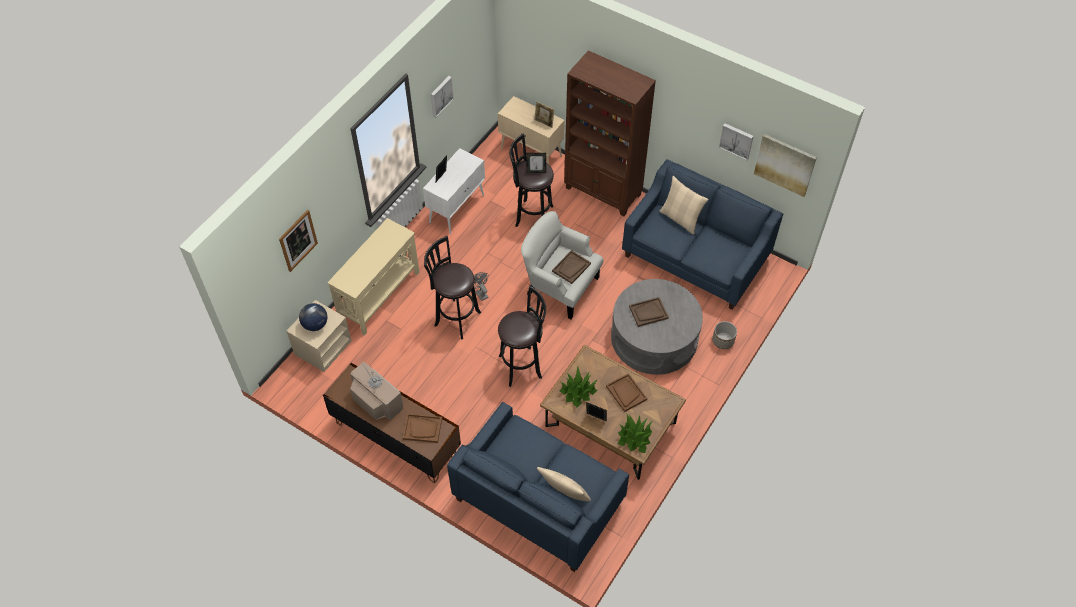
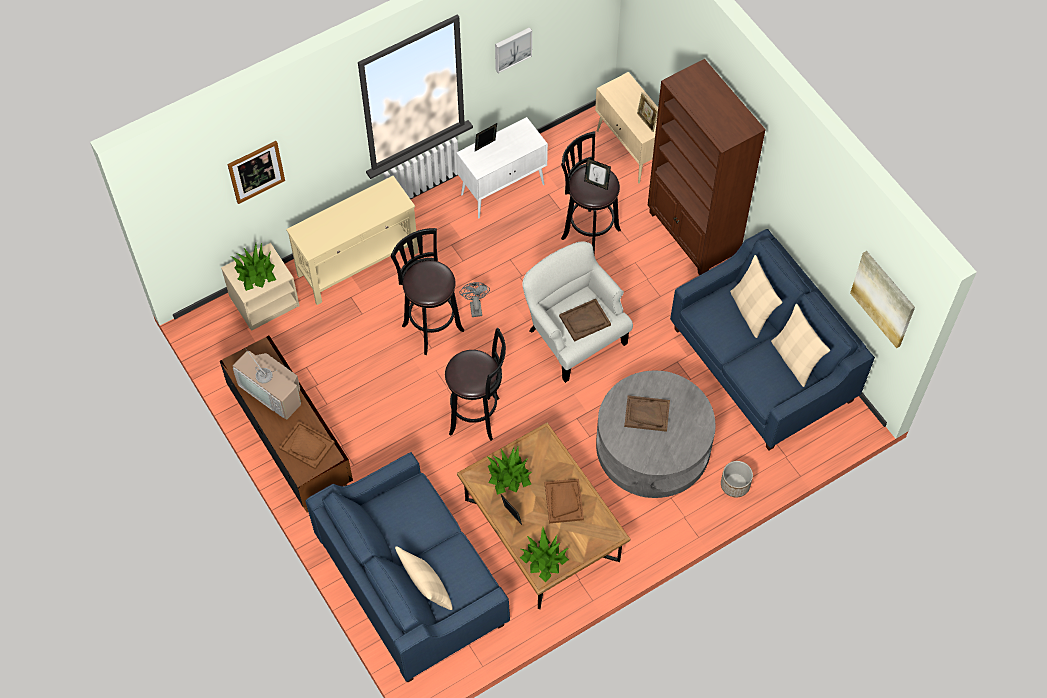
camera: 25 degrees right, 5 degrees up
(315, 324) = (255, 273): globe -> potted plant
(375, 401) = (273, 391): television -> television turned 150 degrees clockwise
(727, 238) = (795, 360): none -> beige pillow
(736, 140) = (839, 243): picture -> none

